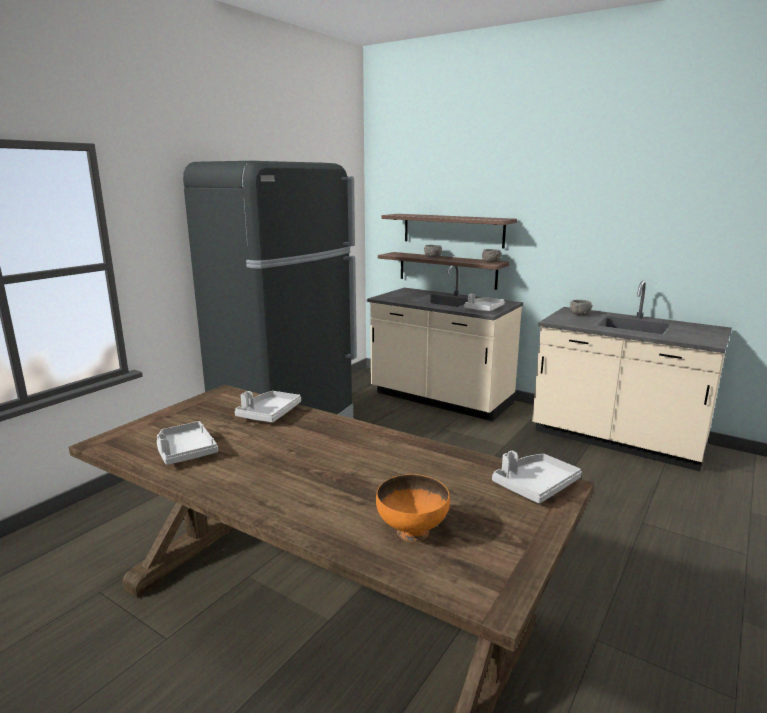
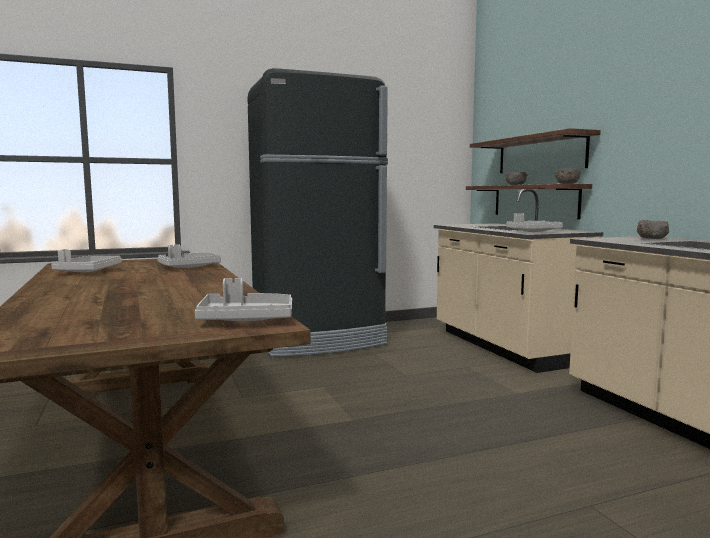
camera: 35 degrees right, 10 degrees down
(412, 531) = (74, 316): orange bowl -> none

